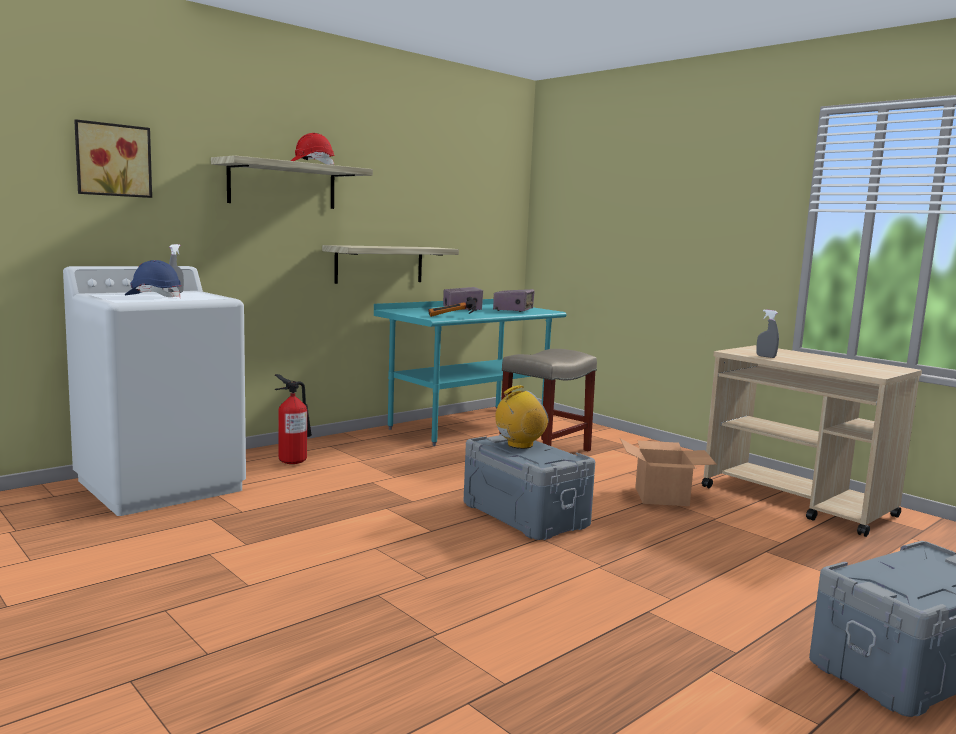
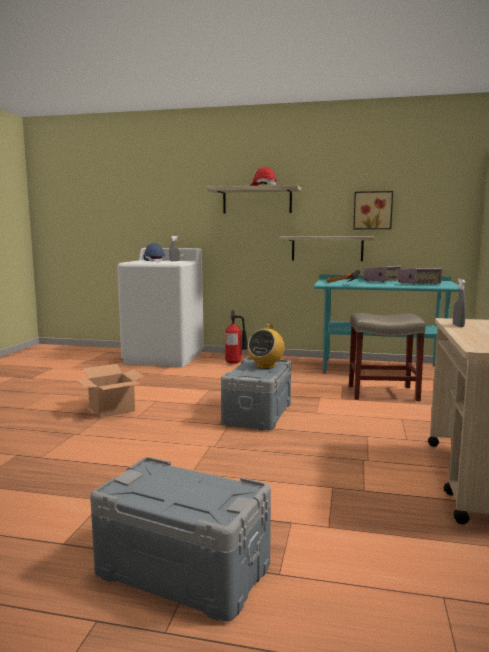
camera: 55 degrees right, 0 degrees up
(112, 160) = (167, 196): picture -> picture (372, 210)
(519, 445) = (265, 366): radio -> radio turned 90 degrees clockwise
(661, 496) = (374, 436): cardboard box -> cardboard box (112, 409)

